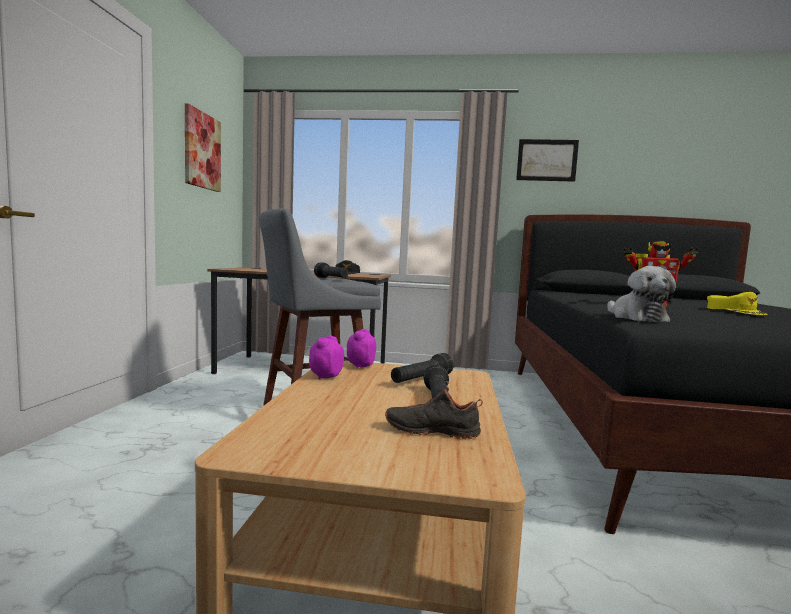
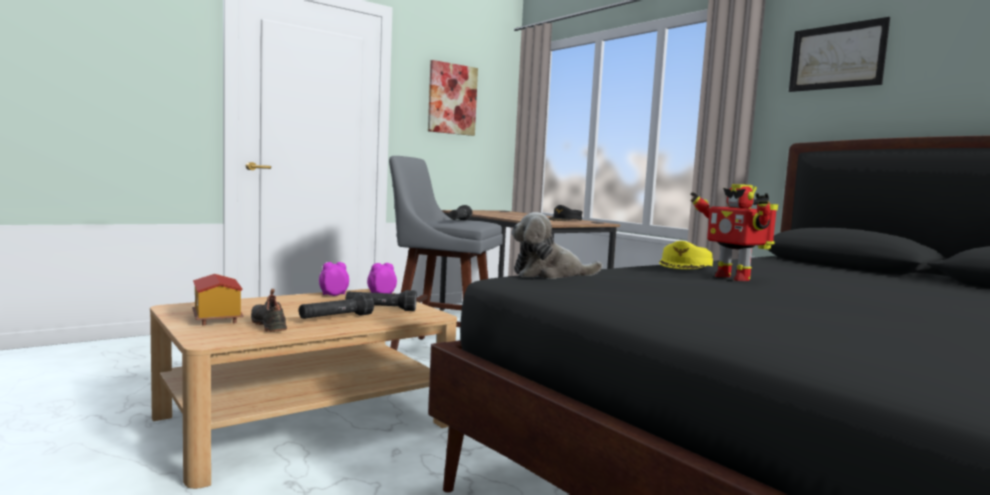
camera: 45 degrees right, 0 degrees up
(359, 446) = (216, 319): none -> toy house
(636, 318) = (549, 275): plush toy -> plush toy turned 45 degrees clockwise
(735, 311) = (830, 298): yellow cap -> yellow cap (685, 265)

